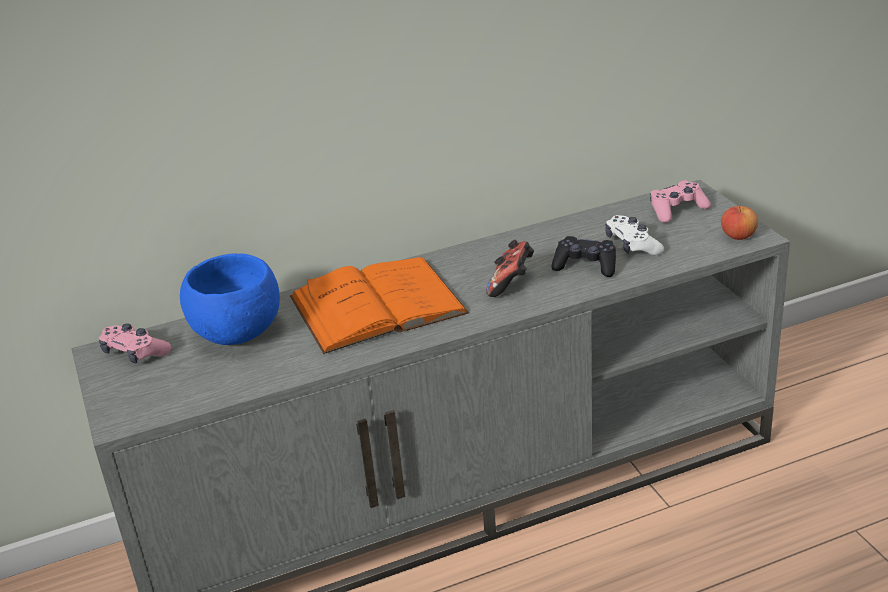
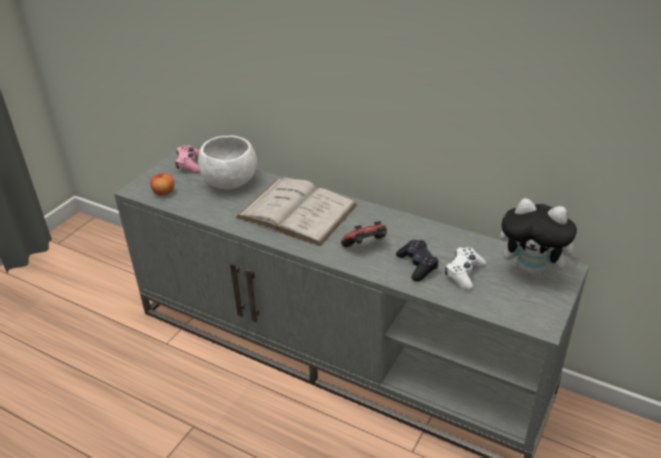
camera: 50 degrees right, 5 degrees up
(238, 334) = (230, 183): blue bowl -> white bowl
(377, 305) = (297, 211): orange book -> white book
(677, 210) = (532, 273): pink game controller -> plush toy
(738, 236) = (533, 316): apple -> apple (164, 192)

